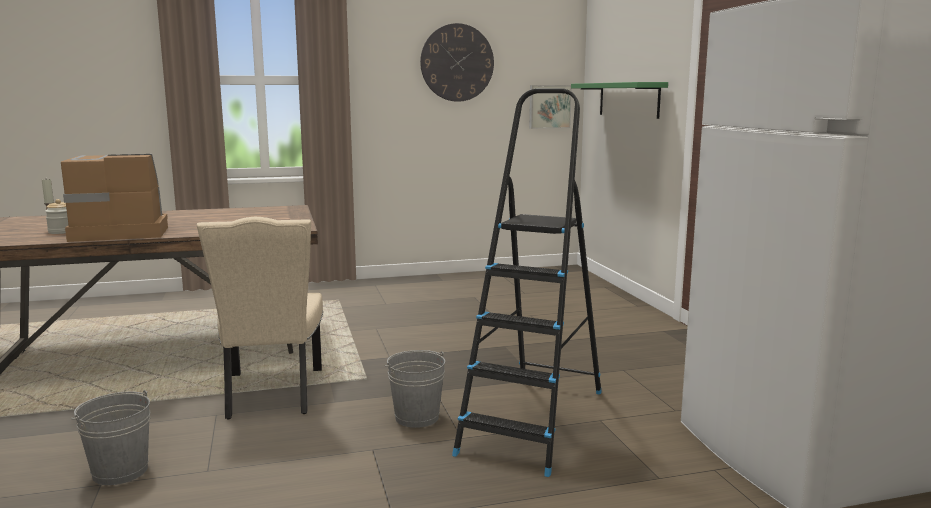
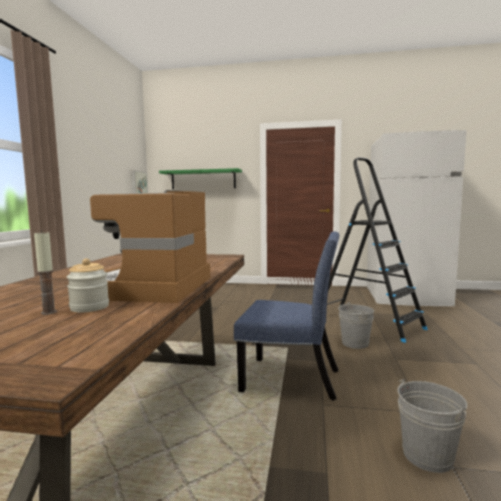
camera: 65 degrees left, 5 degrees down
(272, 392) = (289, 379): beige chair -> blue chair
(457, 62) = (102, 149): wall clock -> none

